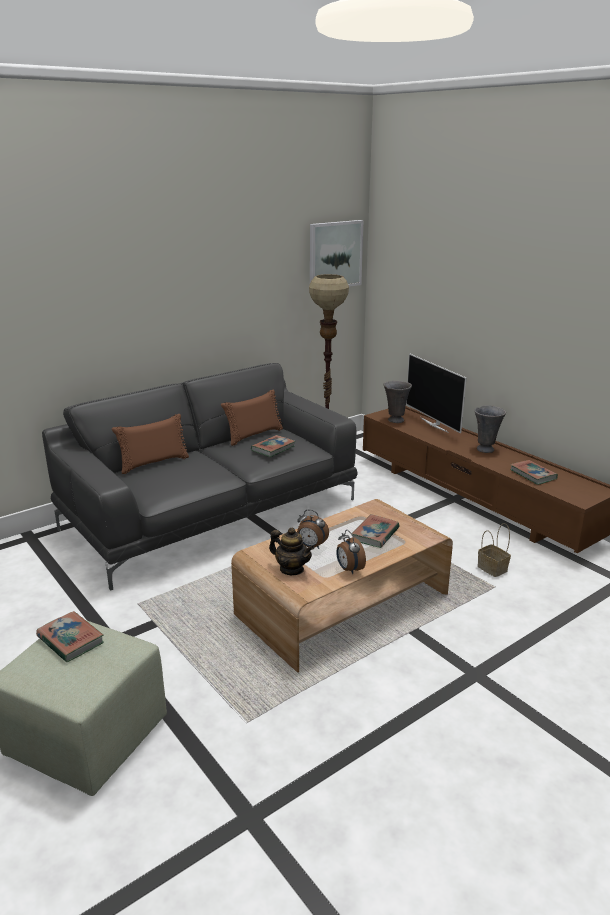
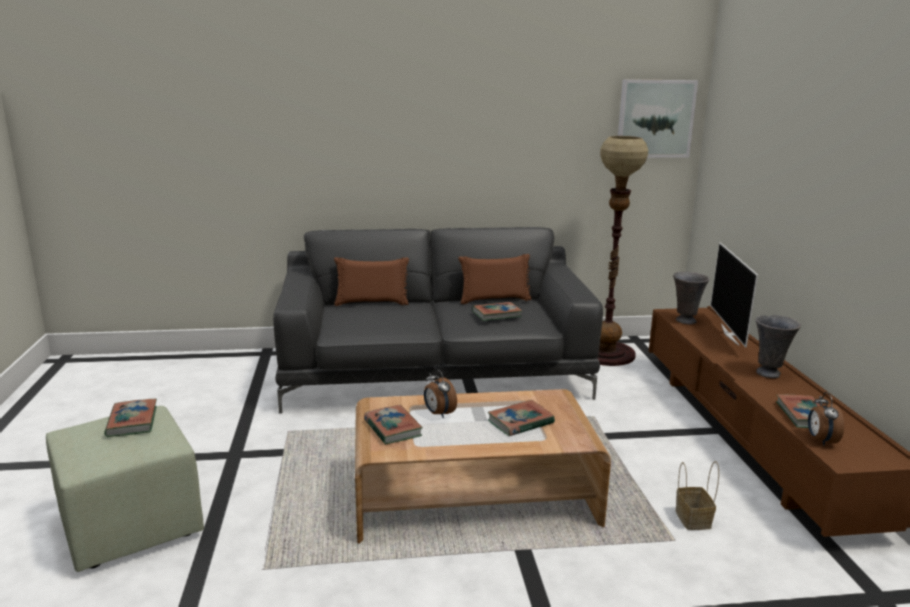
camera: 30 degrees right, 5 degrees down
(291, 569) = (392, 428): teapot -> book
(349, 569) = (449, 446): alarm clock -> alarm clock (820, 440)

